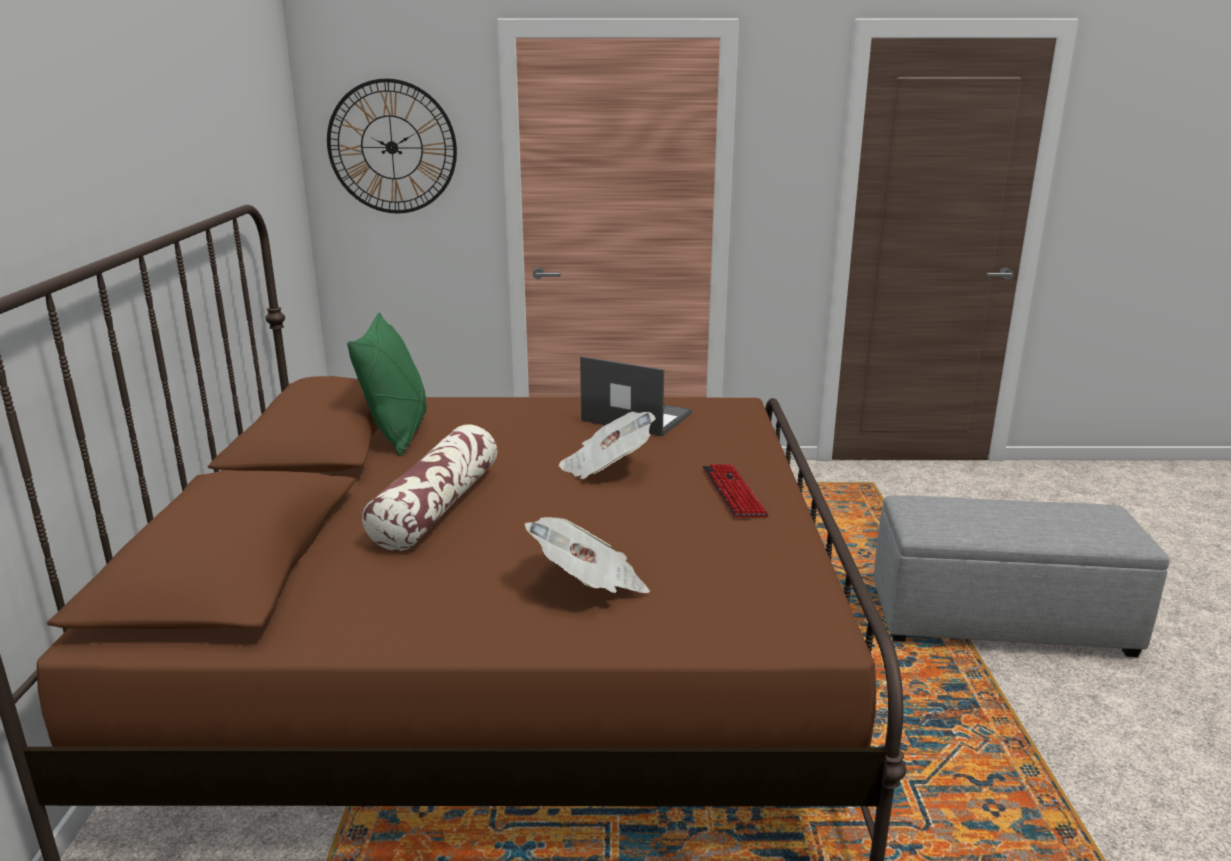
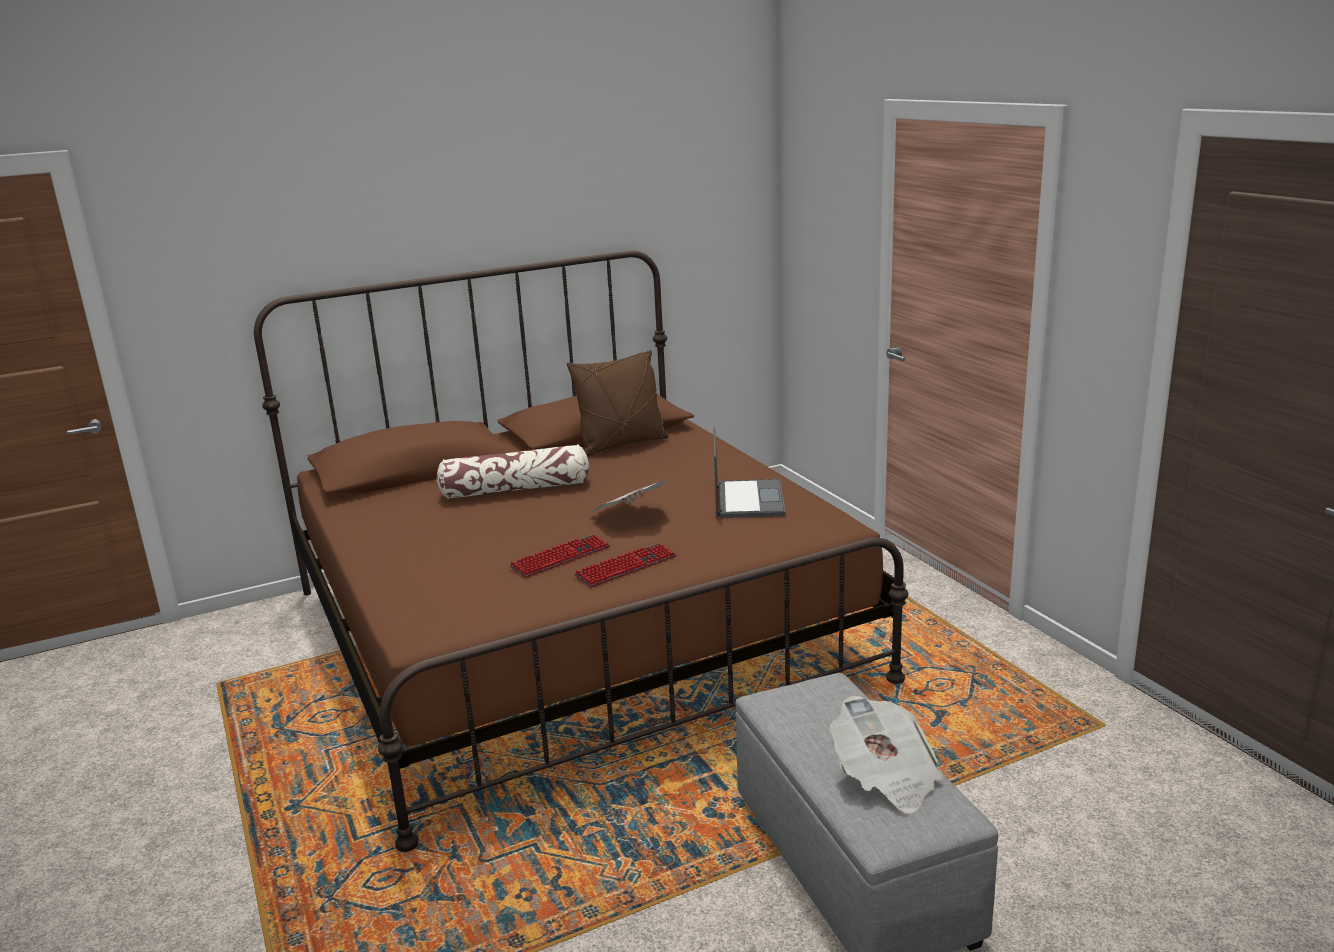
camera: 65 degrees right, 0 degrees up
(392, 147) = (820, 211): wall clock -> none
(398, 433) = (622, 445): green pillow -> brown pillow
(589, 584) = (440, 557): newspaper -> newspaper (885, 778)
(675, 518) = (560, 558): none -> keyboard

